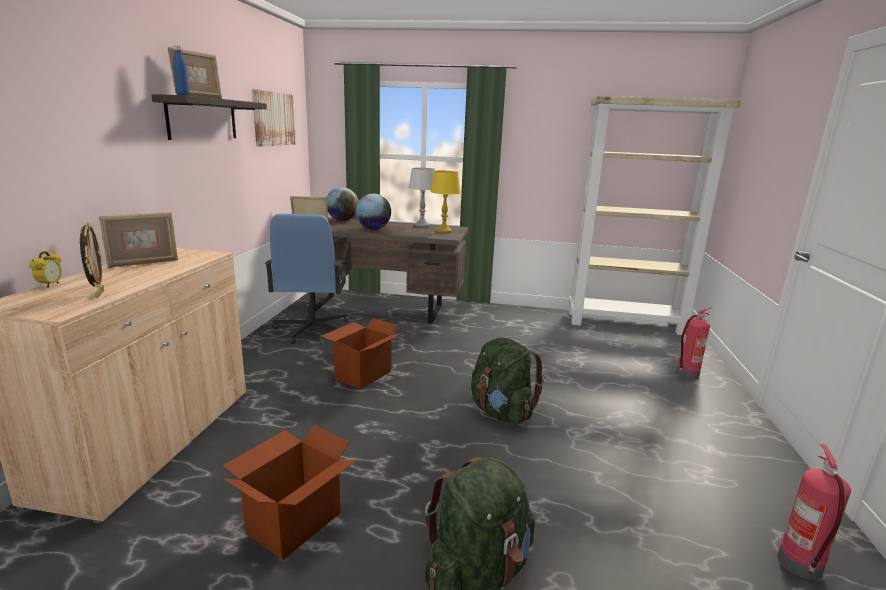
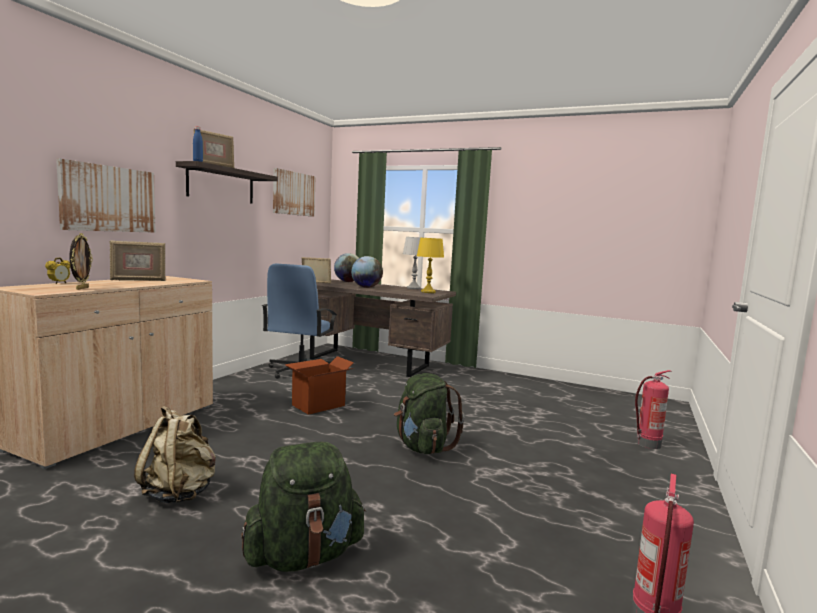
camera: 15 degrees right, 10 degrees down
(83, 158) = (108, 199): none -> picture
(293, 522) = (180, 493): cardboard box -> beige backpack
(626, 323) = (611, 396): beige bookcase -> none

